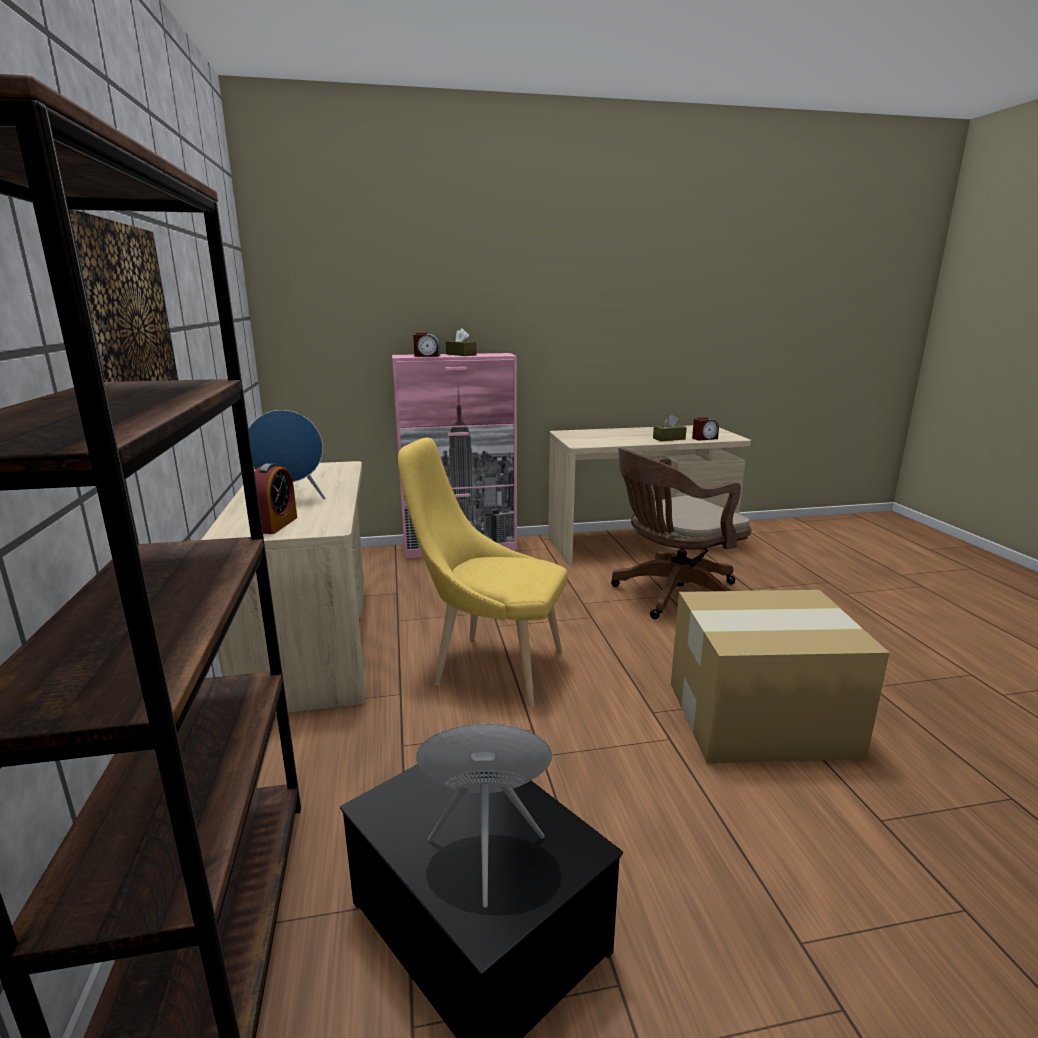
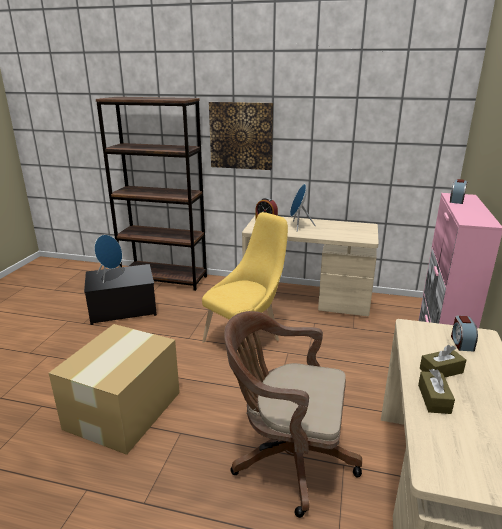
camera: 115 degrees right, 5 degrees up
(461, 354) = (470, 209): brown tissue box -> brown tissue box (441, 371)
(672, 595) = (287, 457): brown office chair -> brown office chair turned 75 degrees counterclockwise
(704, 438) = (432, 434): alarm clock -> alarm clock (461, 343)

